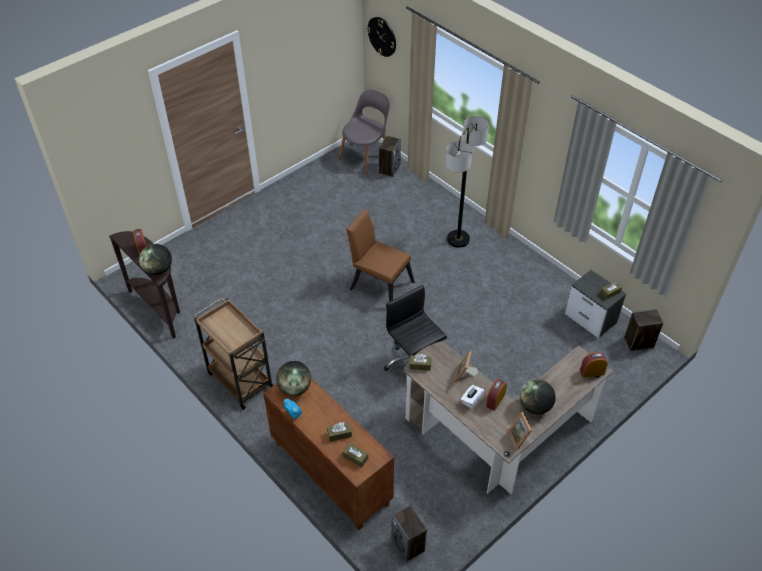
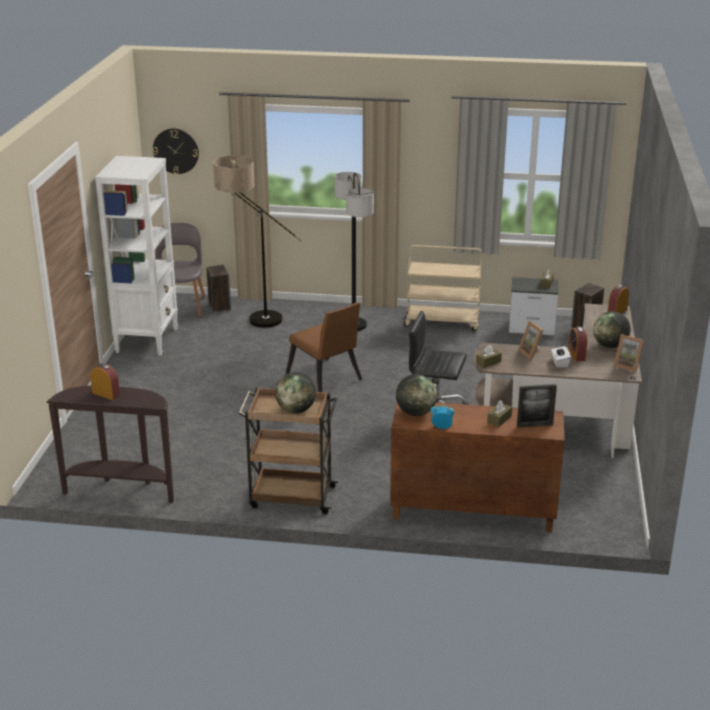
camera: 40 degrees left, 20 degrees down
(158, 270) = (149, 399): globe -> globe (296, 410)
(310, 179) = (147, 340): none -> white bookcase
(355, 457) = (534, 425): brown tissue box -> picture frame
(379, 283) = (326, 379): brown chair -> brown chair turned 120 degrees counterclockwise
(396, 195) = (252, 319): none -> floor lamp
(408, 544) = (602, 518): speaker -> none
(527, 272) = (442, 322): none -> beige cart

